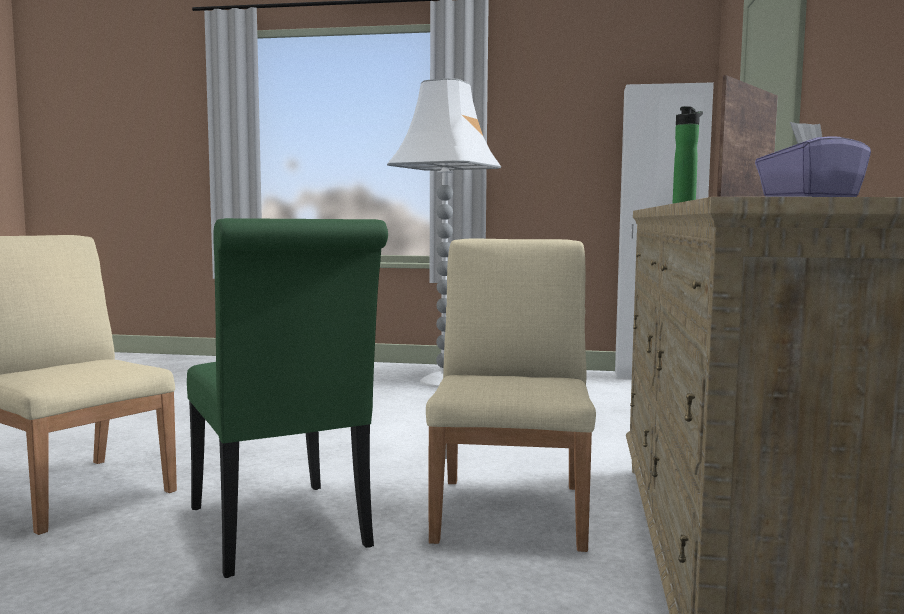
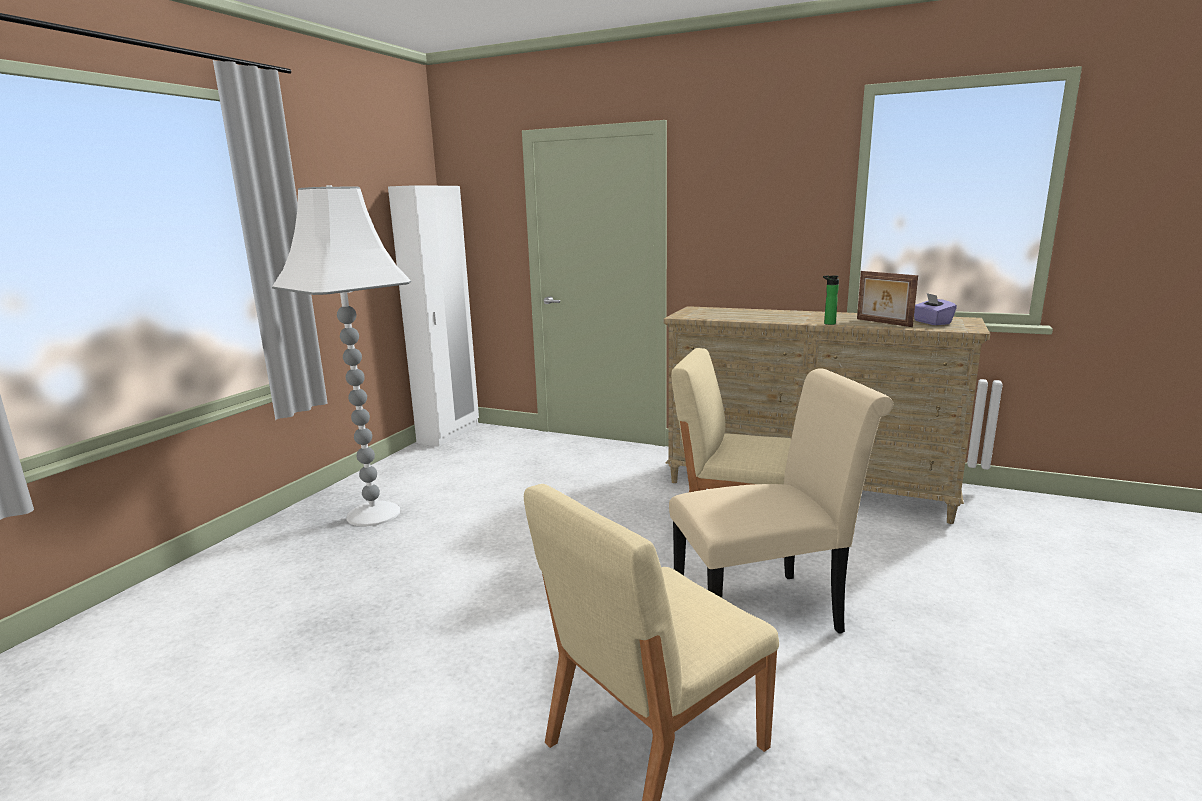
camera: 75 degrees left, 10 degrees up
(281, 533) = (766, 611): green chair -> beige chair

